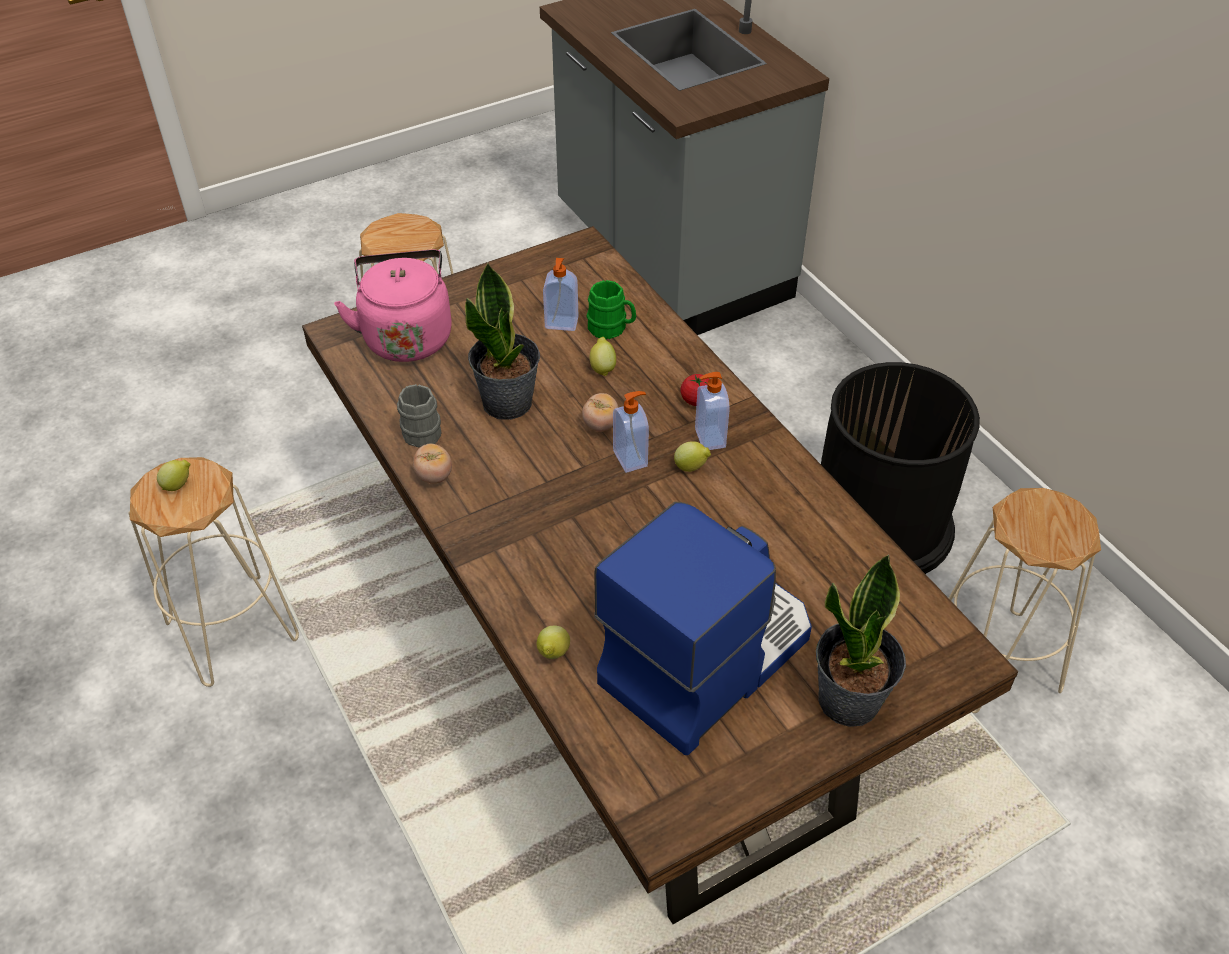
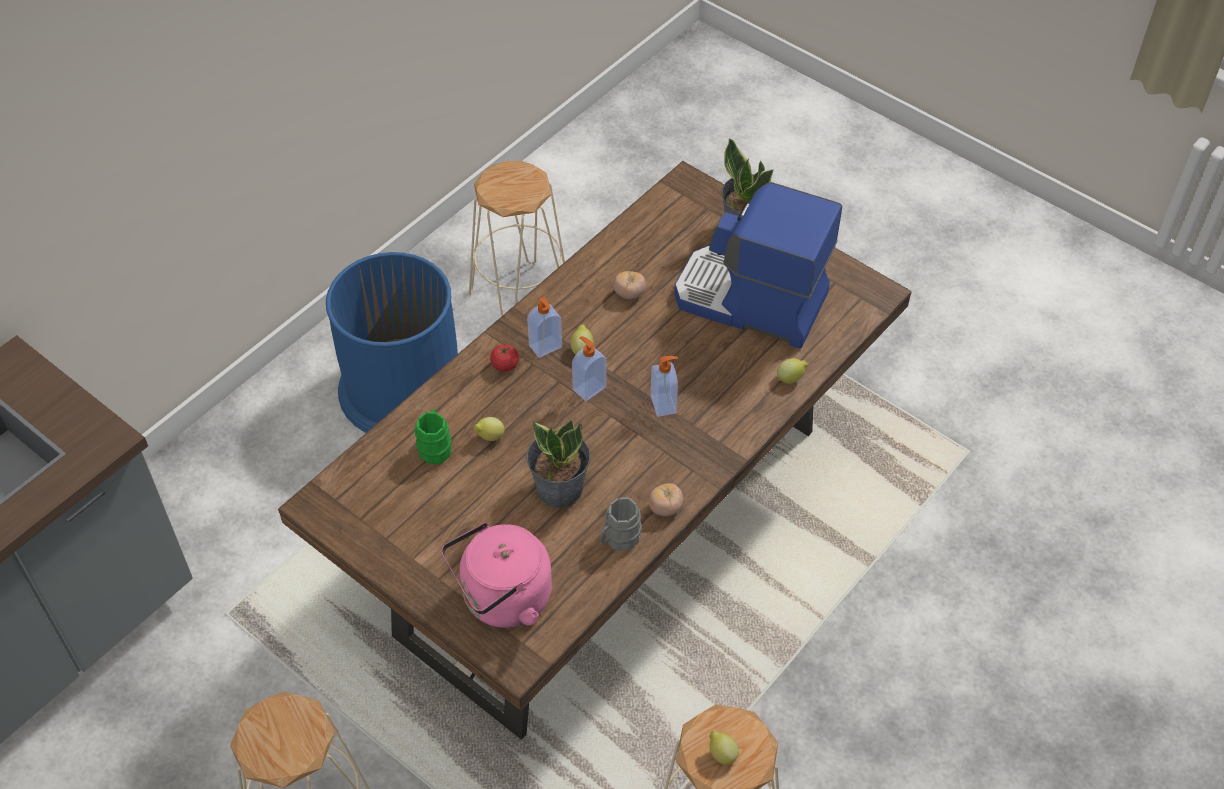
camera: 110 degrees left, 5 degrees up
(561, 324) = (441, 485): soap dispenser -> soap dispenser (664, 404)
(600, 425) = (560, 418): tomato -> tomato (629, 294)
(878, 522) = (403, 388): black trash can -> blue trash can

